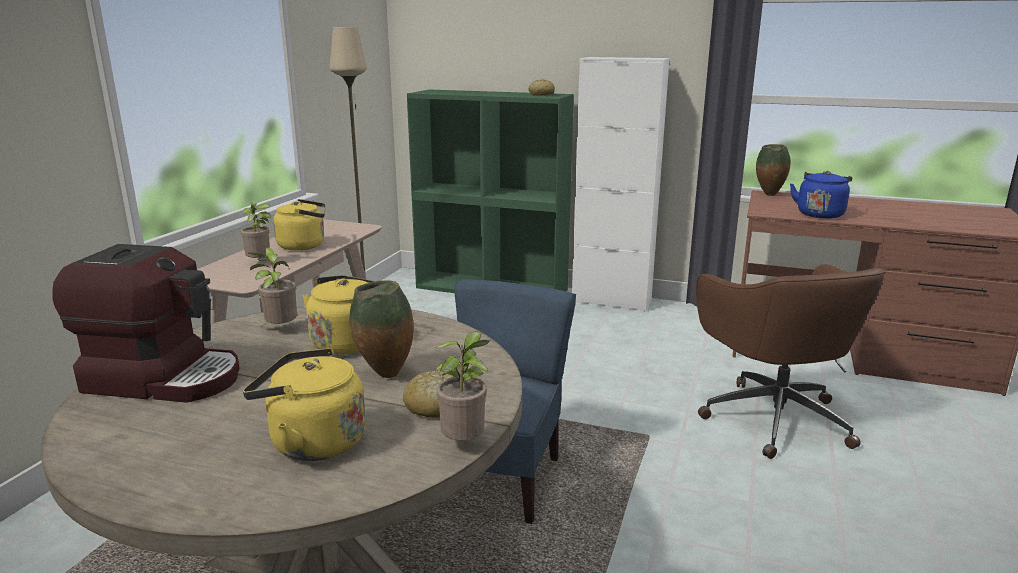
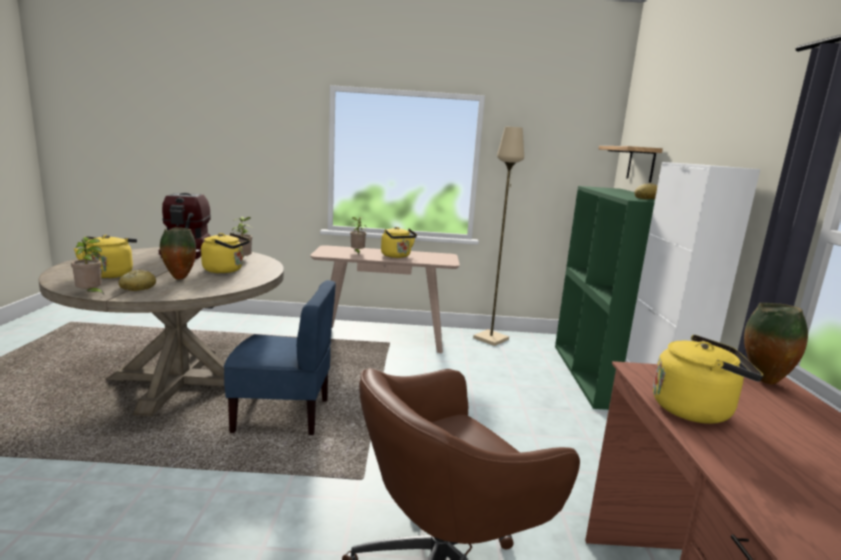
camera: 70 degrees right, 5 degrees down
(456, 59) = (641, 164): none -> shelf
(820, 214) = (696, 410): blue kettle -> yellow kettle

